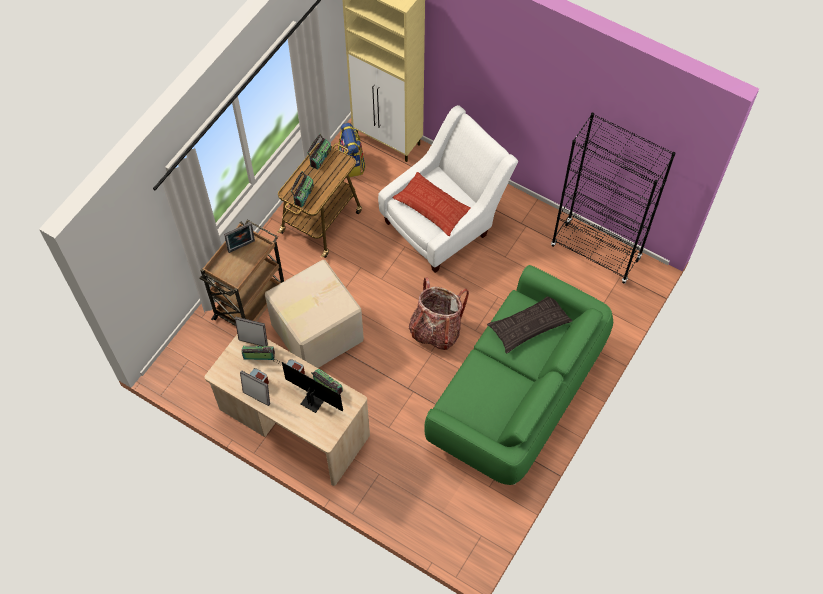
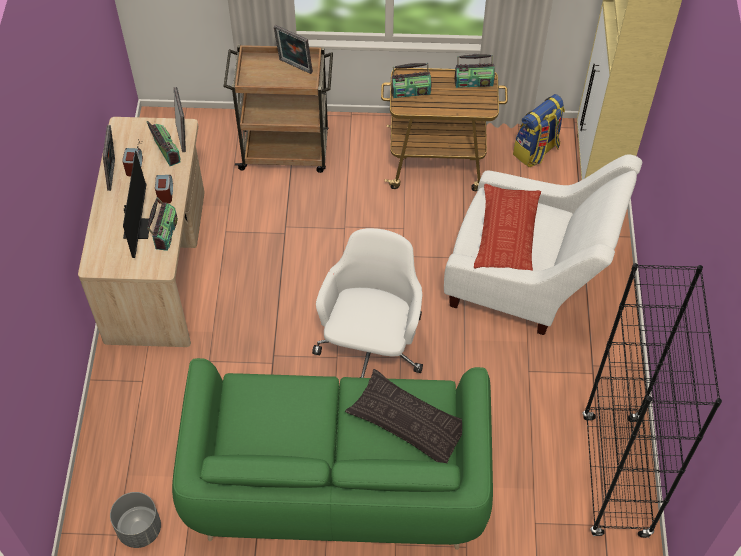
camera: 60 degrees right, 5 degrees down
(316, 332) = (288, 228): cardboard box -> none
(436, 330) = (372, 346): backpack -> white office chair
(485, 521) = (139, 529): none -> grey planter

